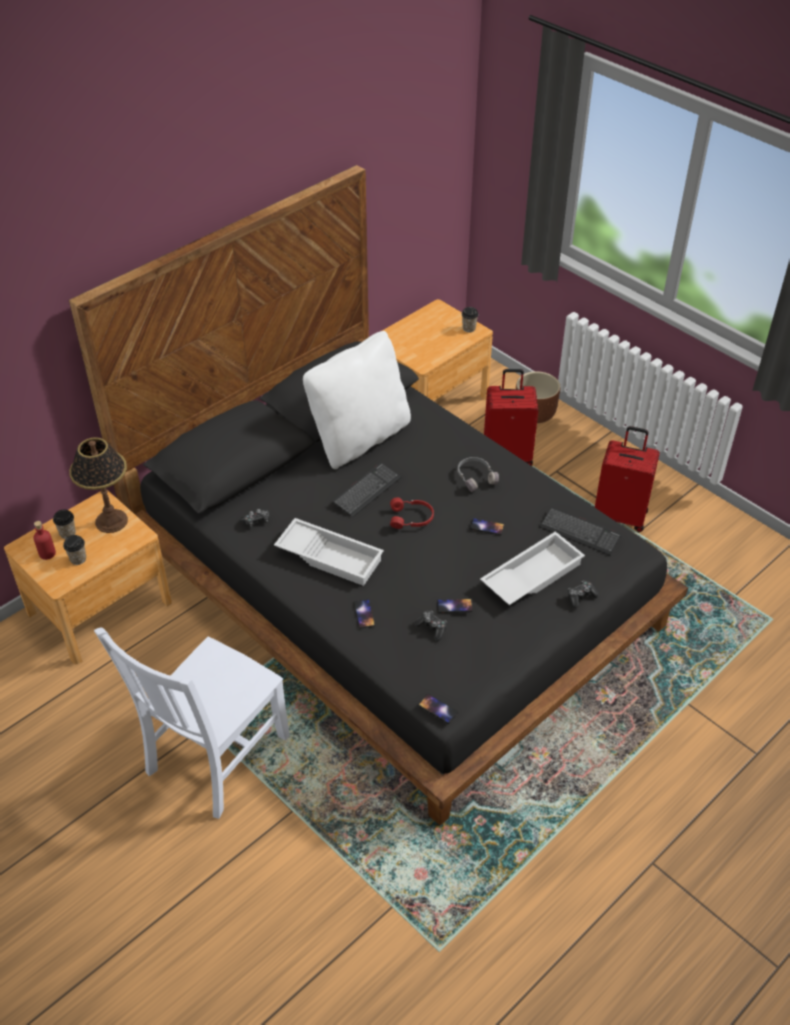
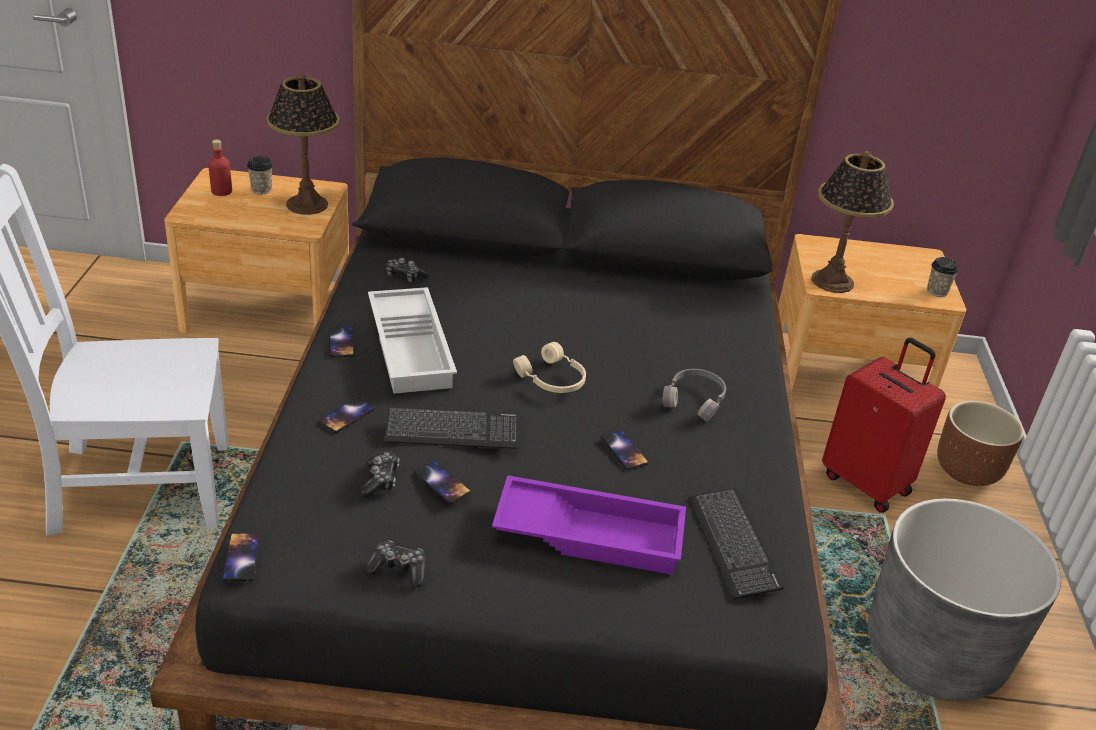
camera: 45 degrees right, 10 degrees down
(78, 559) = (233, 209): cup -> none
(295, 582) = (341, 342): none -> phone
(360, 438) = (628, 287): white pillow -> none
(367, 491) = (551, 327): keyboard -> keyboard (452, 430)
(411, 518) = (551, 379): red headphones -> beige headphones
(423, 358) = (833, 281): none -> table lamp
(531, 574) = (590, 533): white tray -> purple tray
(580, 597) = (610, 606): game controller -> game controller (398, 569)
(620, 515) = (934, 652): red suitcase -> grey planter

